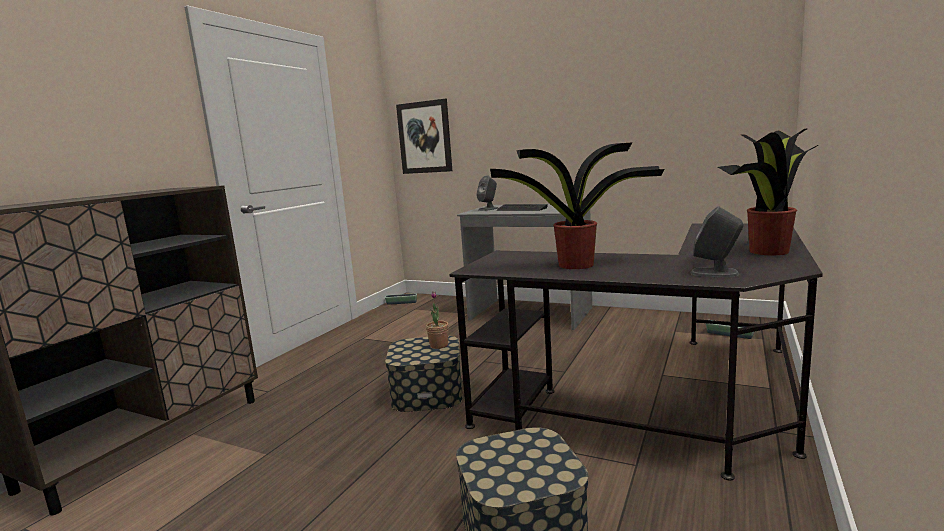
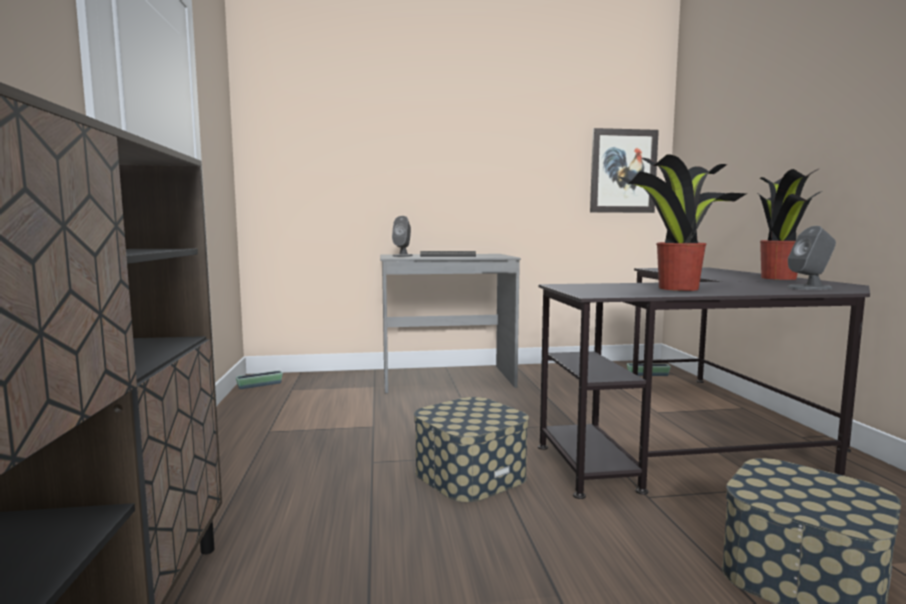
camera: 35 degrees left, 5 degrees down
(424, 137) = (291, 167): picture -> picture (623, 171)
(439, 345) = (481, 407): potted plant -> none

